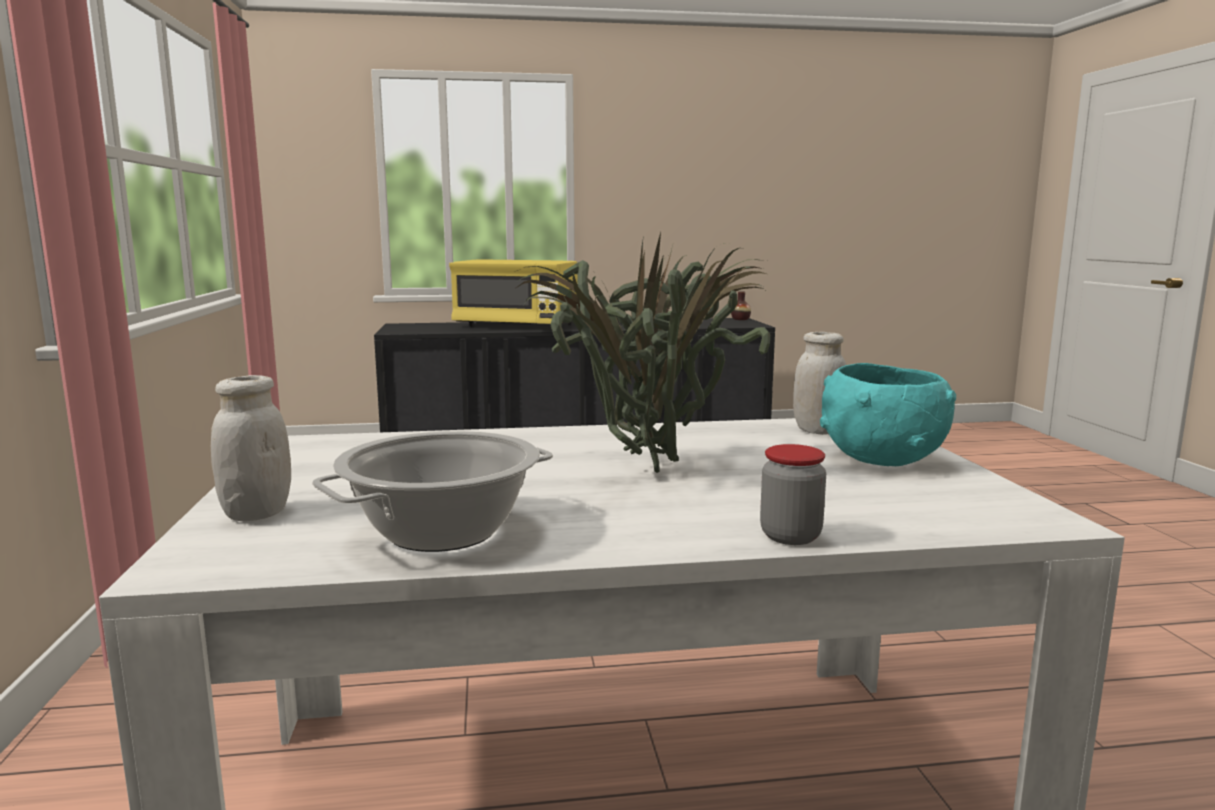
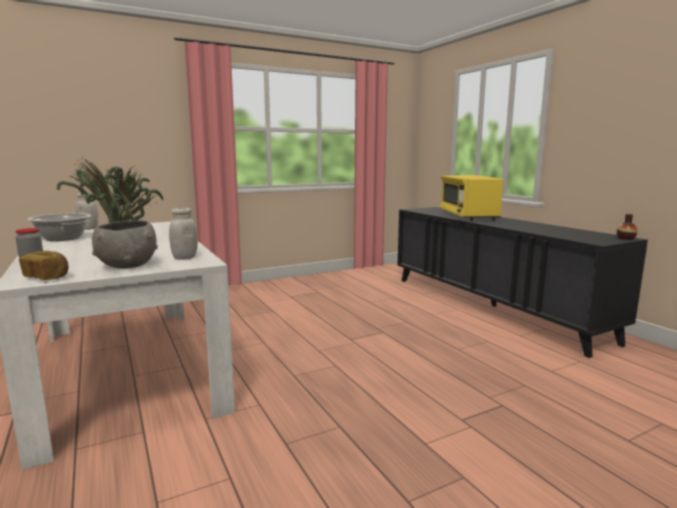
camera: 70 degrees right, 0 degrees up
(883, 459) = (127, 266): turquoise bowl -> grey bowl
(994, 505) = (47, 277): none -> bread

